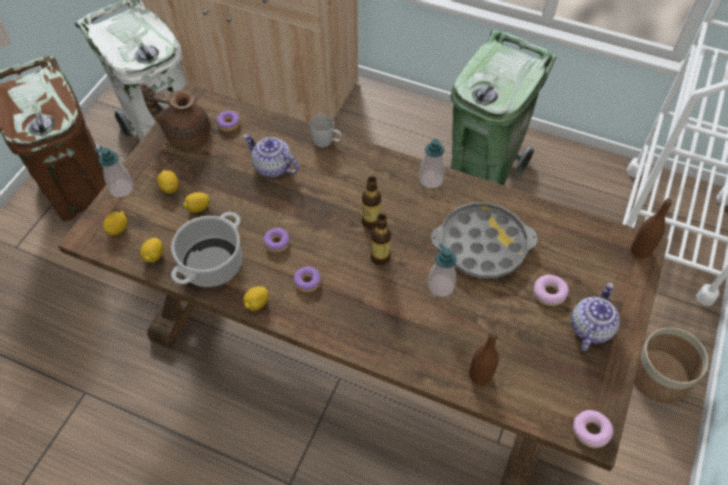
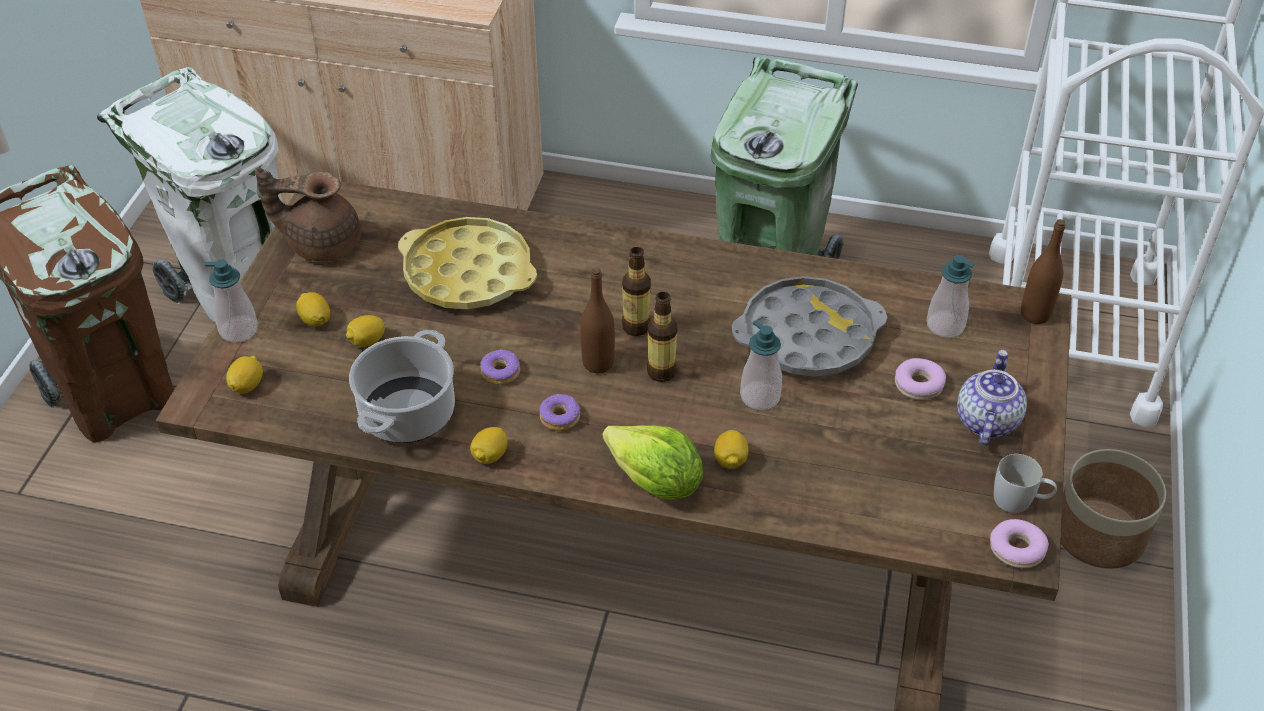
camera: 10 degrees left, 10 degrees down
(154, 256) = (314, 414): lemon -> lemon (730, 460)
(228, 124) = (386, 224): donut -> none
(272, 167) = (468, 273): teapot -> yellow tray
(327, 141) = (543, 229): white mug -> white mug (1020, 500)
(358, 340) = (655, 483): none -> lettuce
(430, 179) = (712, 261): soap dispenser -> soap dispenser (945, 325)
(480, 375) = (844, 503): brown bottle -> brown bottle (598, 363)

